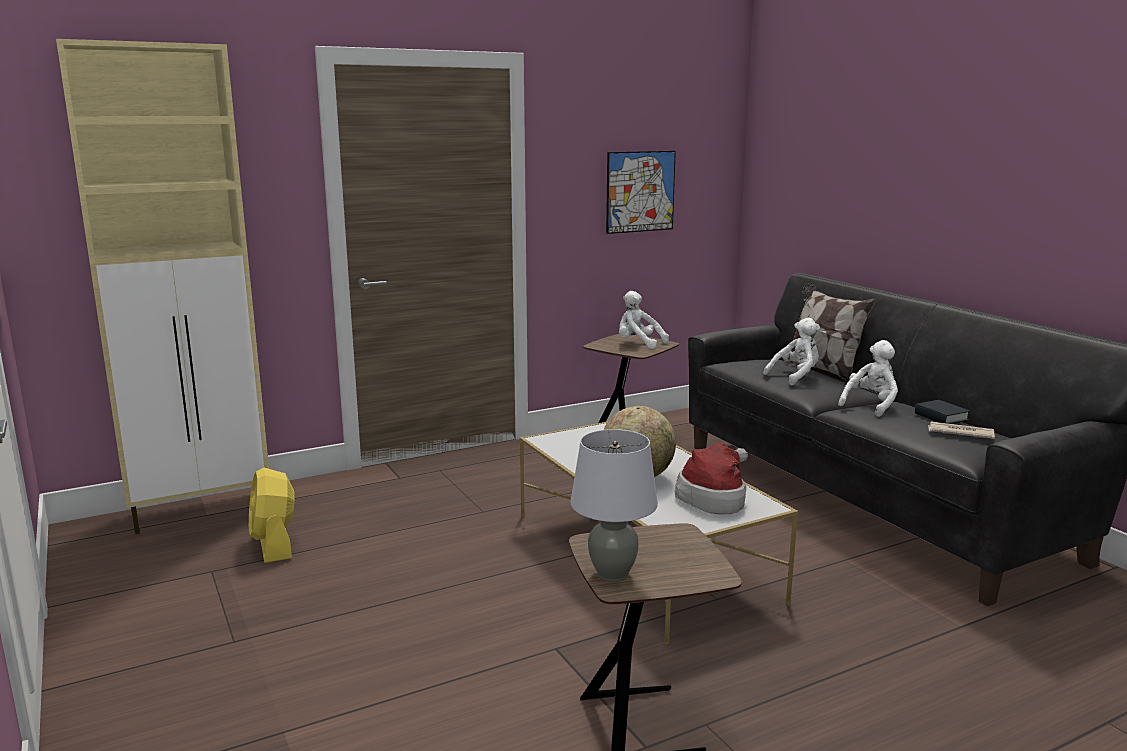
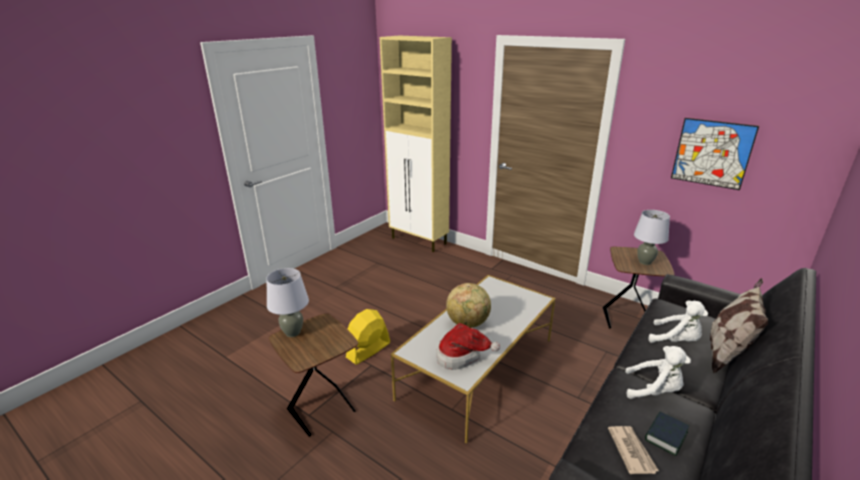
camera: 65 degrees right, 10 degrees up
(274, 544) = (406, 266): yellow fan -> yellow fan (368, 350)
(638, 344) = (644, 262): white plush toy -> grey table lamp

